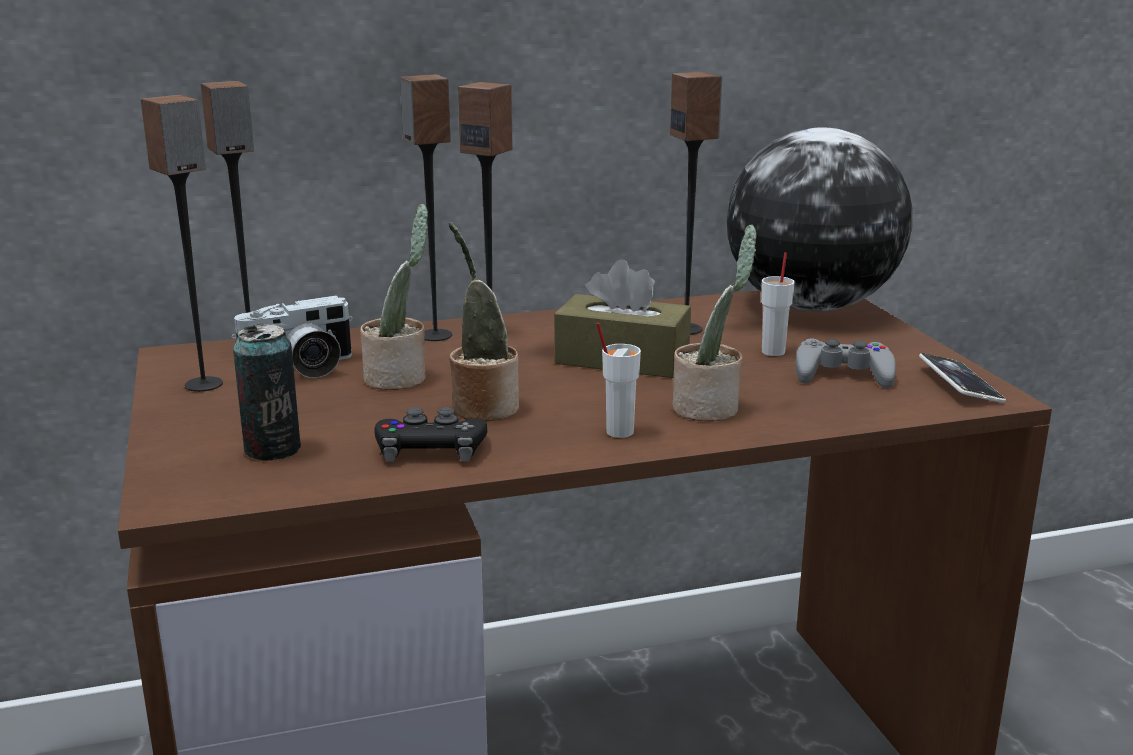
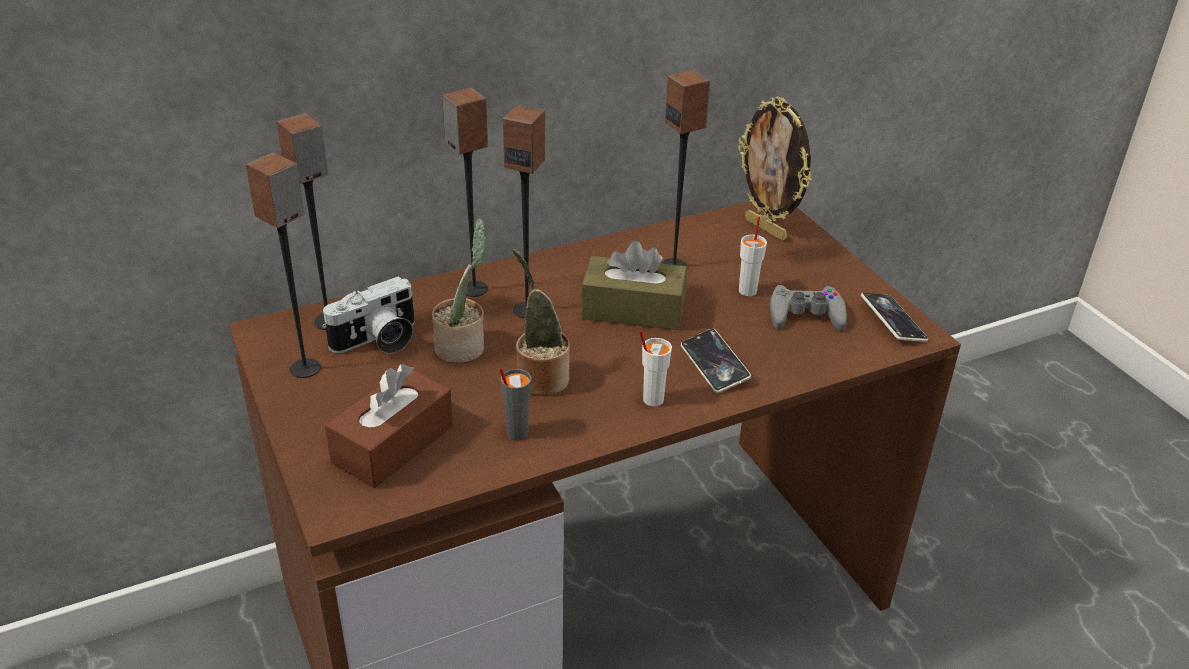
camera: 10 degrees left, 15 degrees up
(272, 449) = (393, 444): can -> brown tissue box
(431, 449) = (516, 432): black game controller -> grey cup
(710, 408) = (714, 365): potted plant -> phone
(812, 307) = (767, 229): globe -> picture frame

